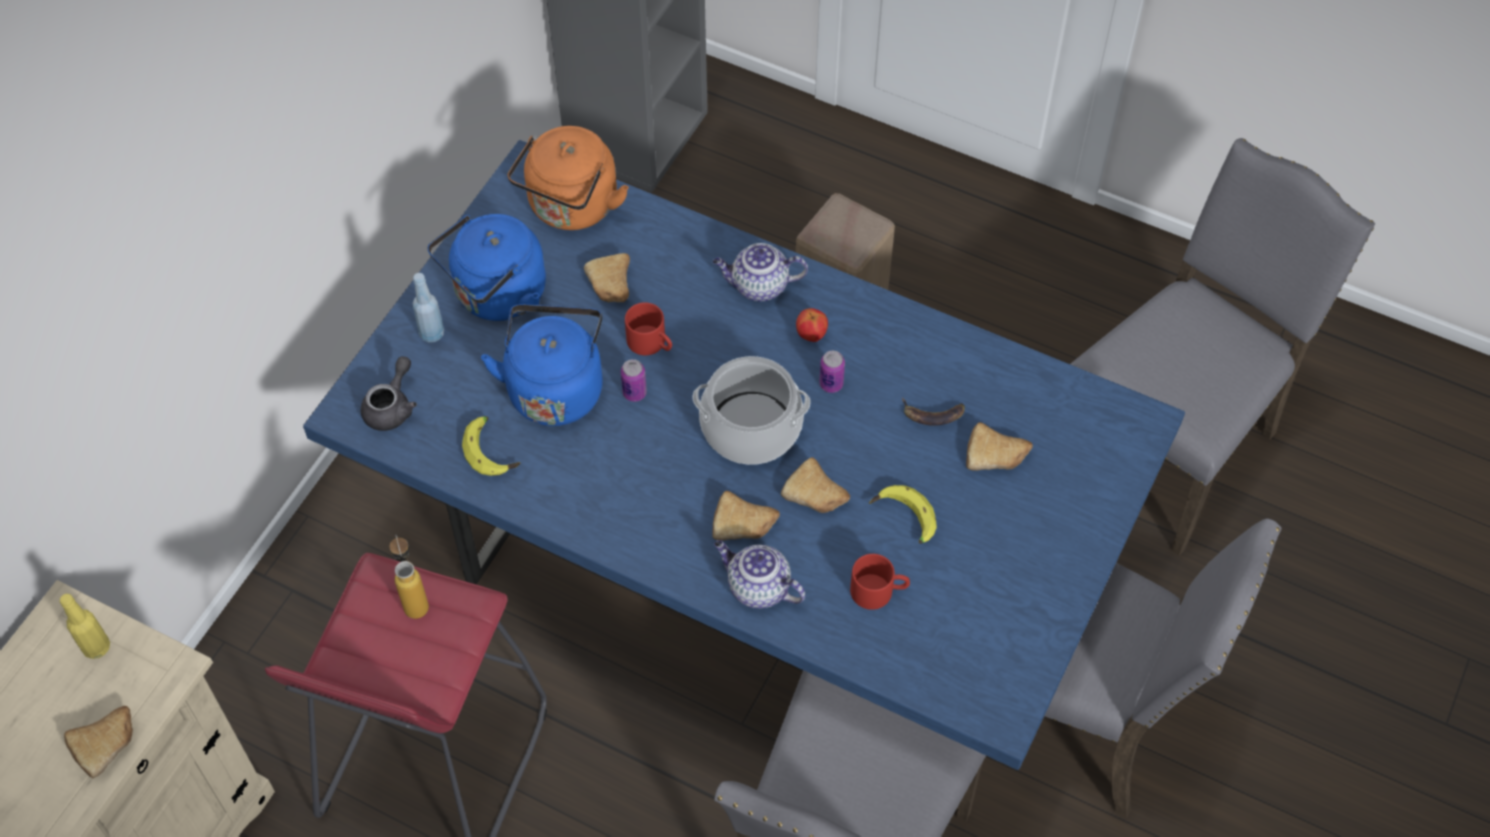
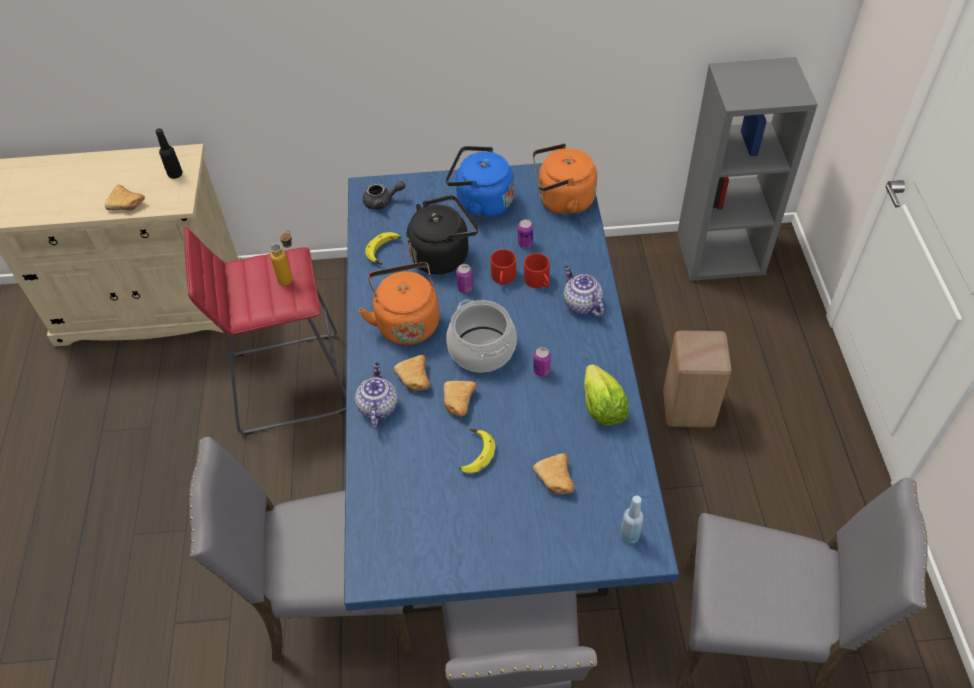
camera: 60 degrees right, 5 degrees down
(97, 647) = (175, 174): yellow bottle -> black bottle
(432, 333) = (438, 192): blue bottle -> blue bottle (629, 535)
(555, 387) = (443, 255): blue kettle -> black kettle
(611, 287) = (525, 243): bread -> can
(640, 487) = (406, 322): none -> orange kettle
(811, 335) = (568, 344): apple -> none
(878, 590) = (415, 466): red mug -> red mug (539, 281)
(928, 355) = (602, 407): none -> lettuce
(933, 414) = (560, 431): banana -> none

